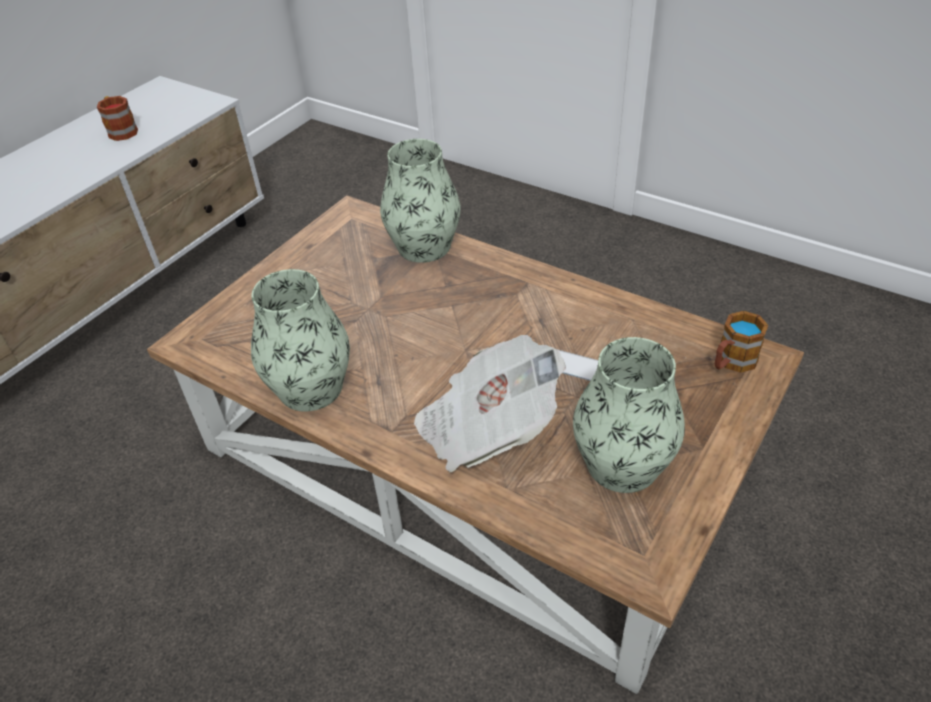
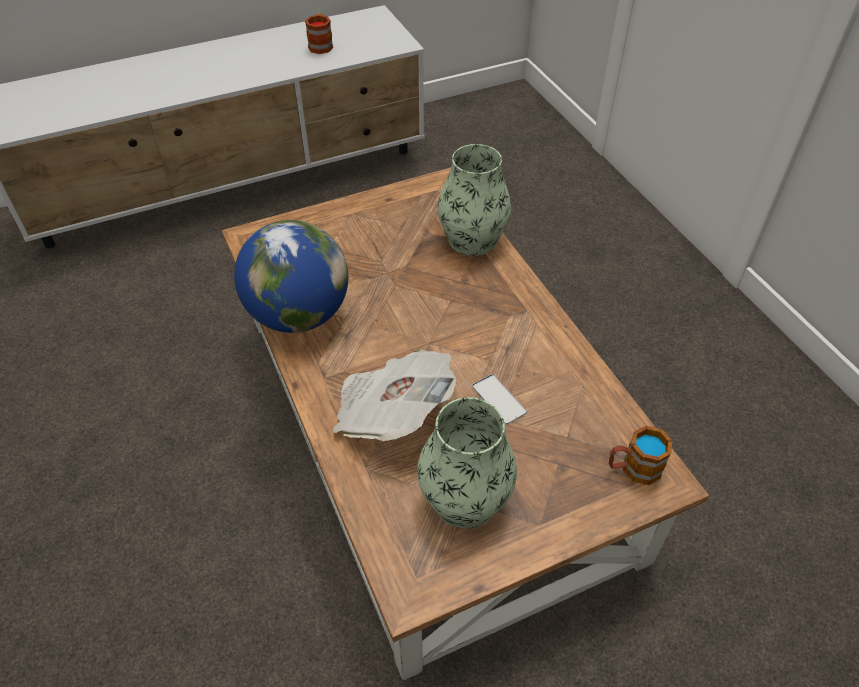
camera: 30 degrees right, 5 degrees up
(310, 388) = (299, 315): vase -> globe

